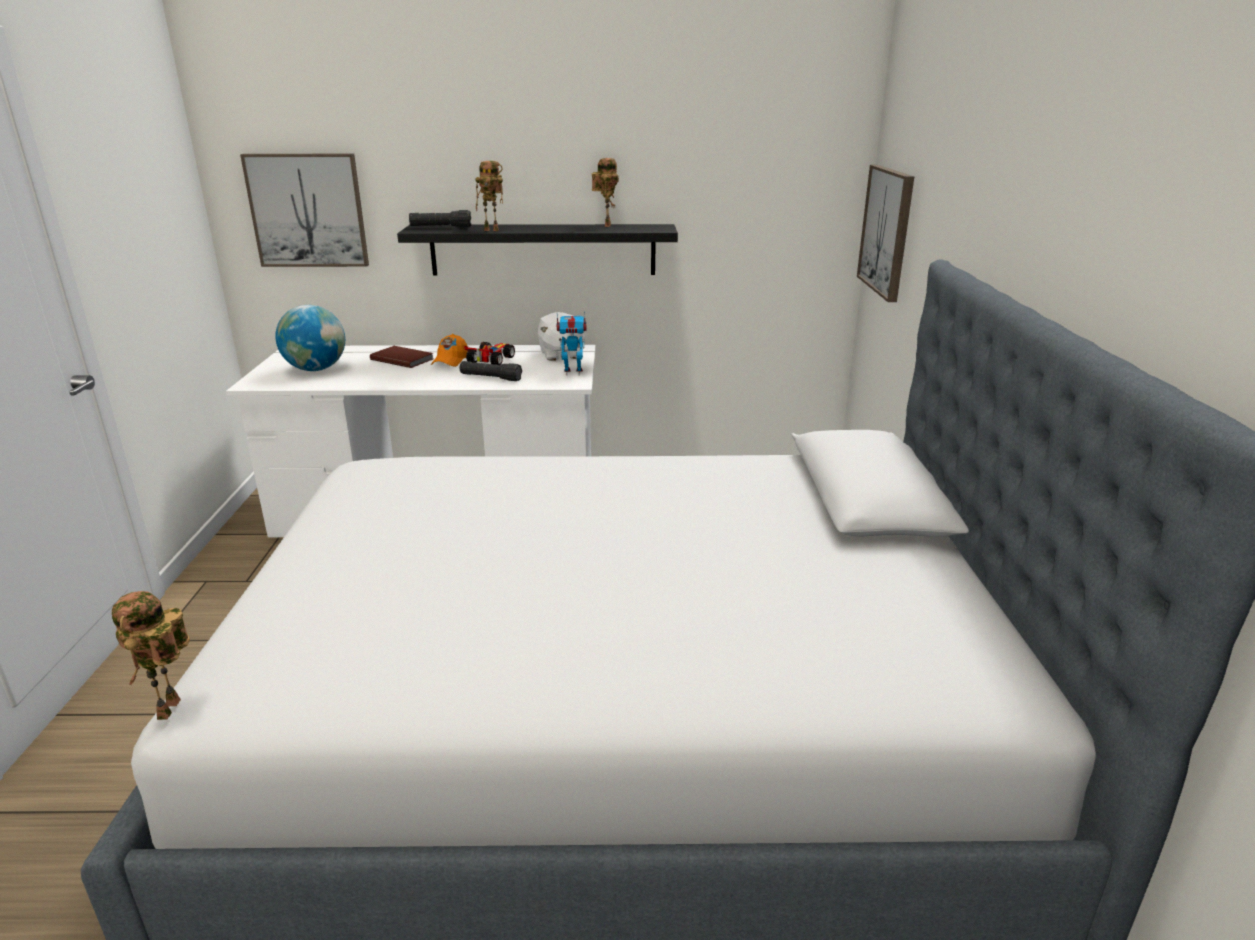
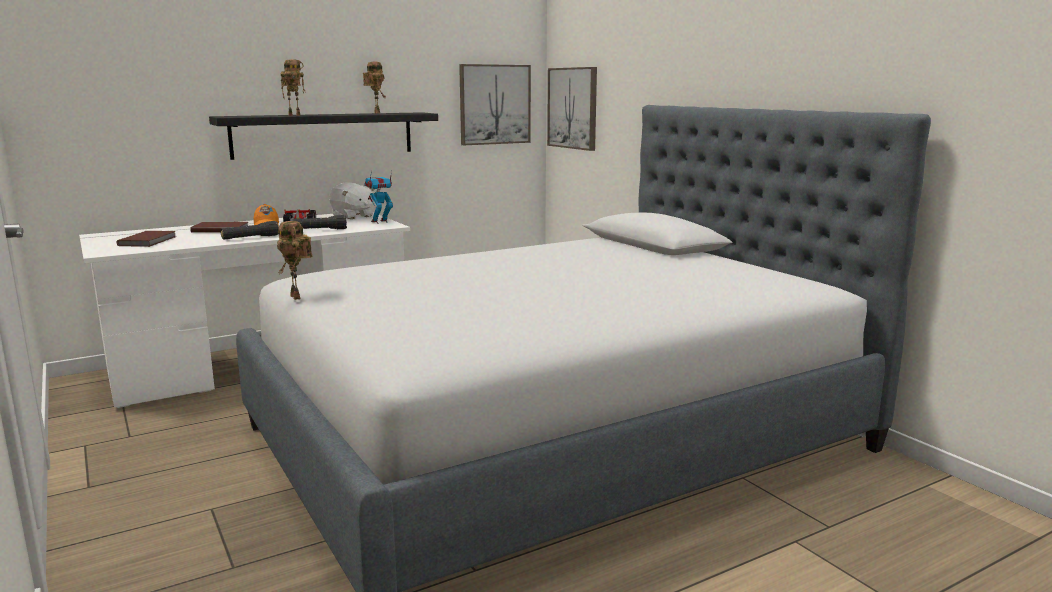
camera: 30 degrees left, 10 degrees down
(171, 711) = (390, 373): toy robot -> toy robot (297, 297)
(308, 210) = (110, 105): picture -> picture (494, 104)
(316, 369) = (149, 241): globe -> brown book
(441, 227) = (245, 116): black flashlight -> black flashlight (250, 238)

